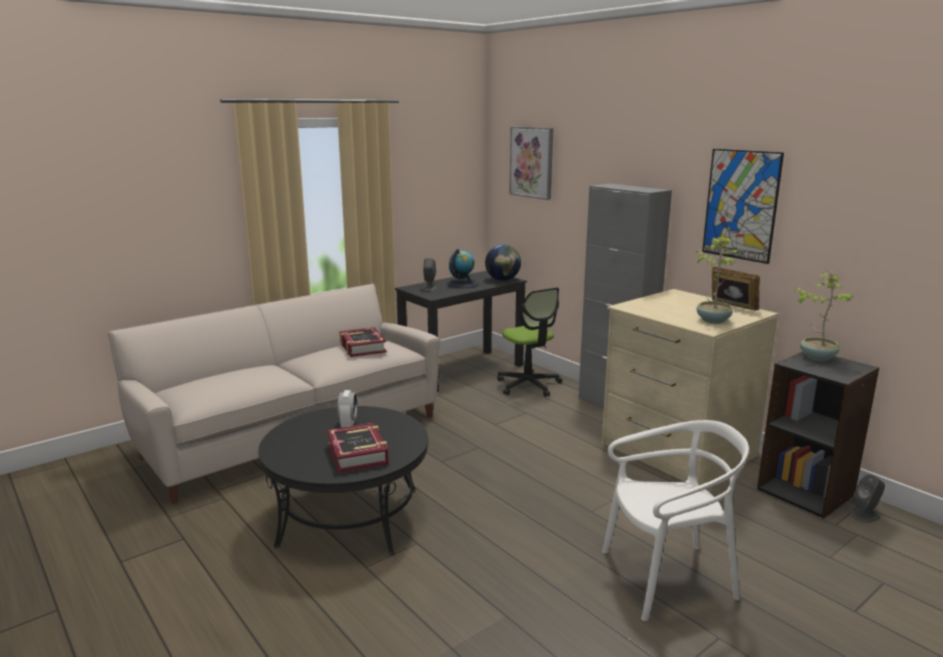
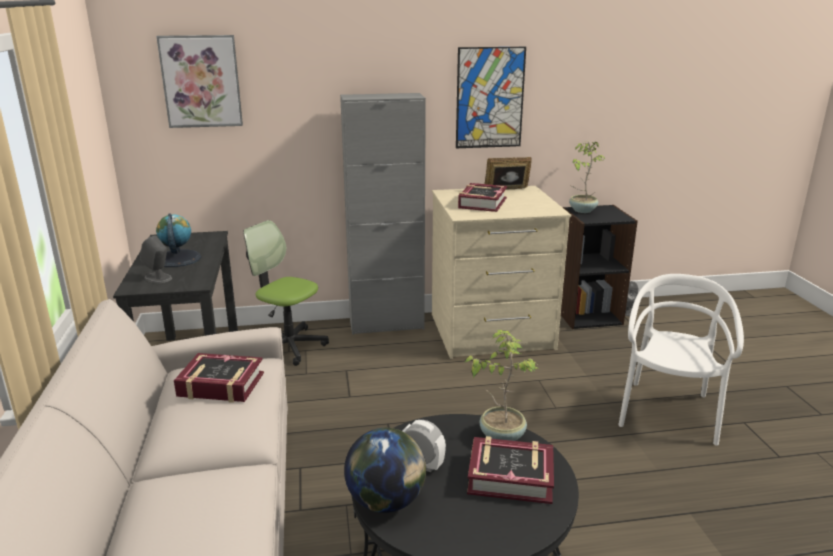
camera: 60 degrees left, 5 degrees up
(502, 280) = (204, 238): globe -> globe (386, 501)
(528, 385) = (288, 346): office chair -> office chair turned 150 degrees counterclockwise
(672, 306) = (482, 203): none -> book
(713, 320) = (534, 204): potted plant -> potted plant (501, 435)

